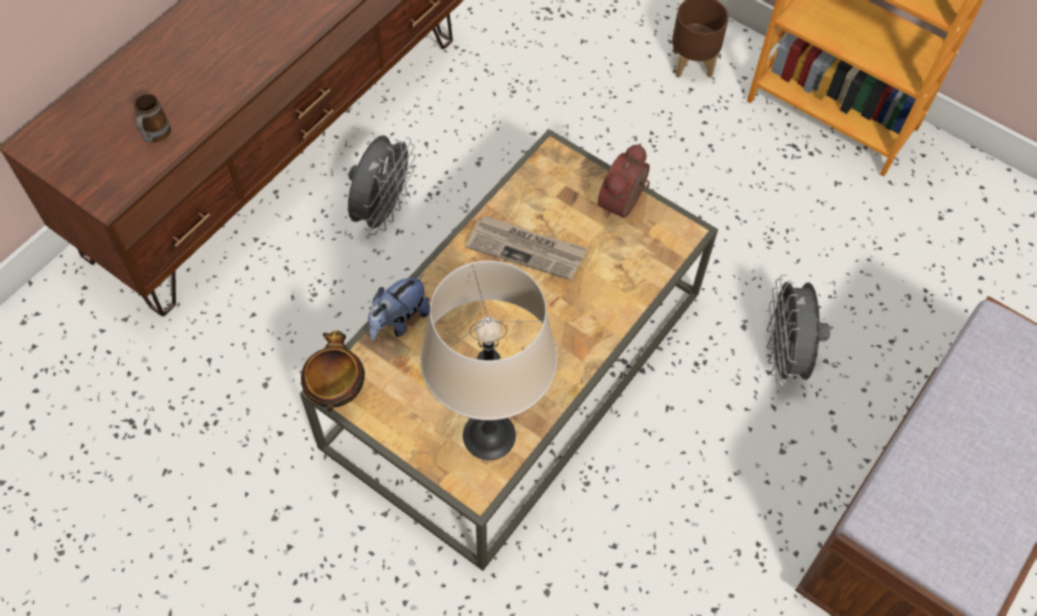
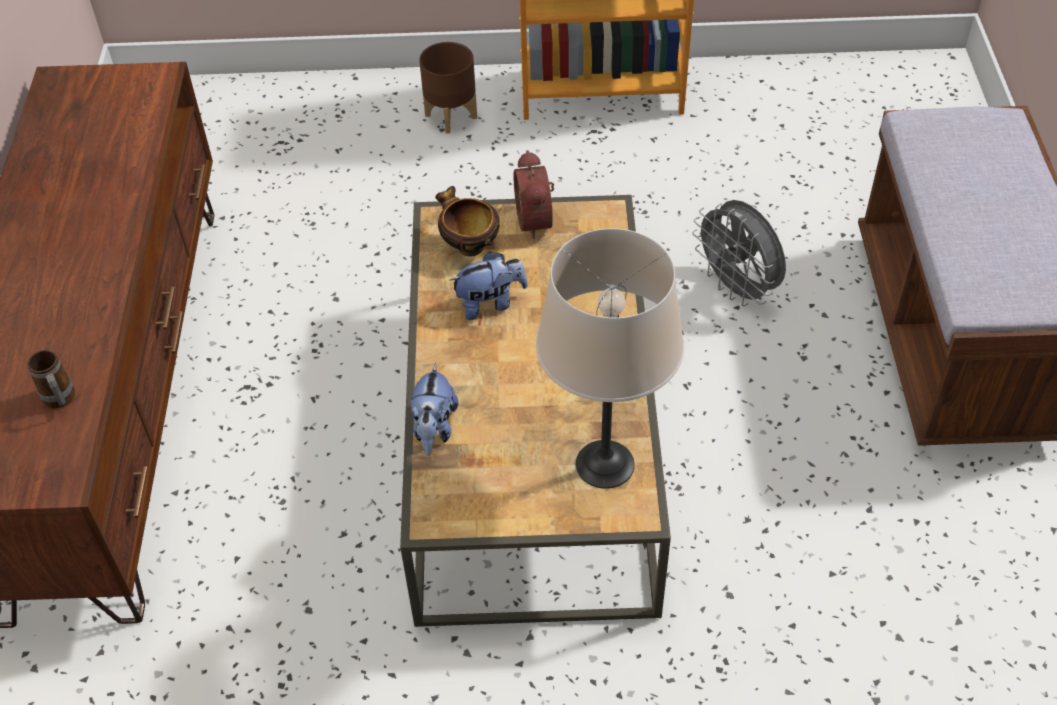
camera: 35 degrees left, 10 degrees down
(336, 389) = (432, 520): bowl -> bowl (468, 246)
(382, 211) = (282, 391): grey fan -> none
(527, 249) = (490, 303): newspaper -> plush toy

